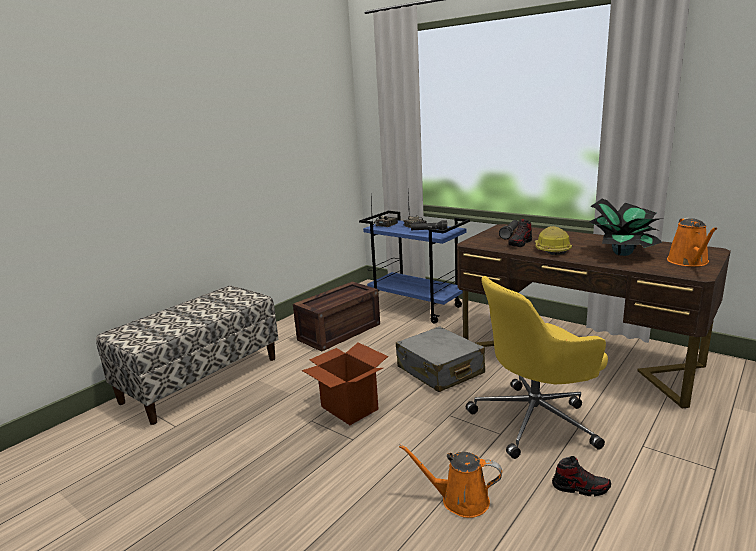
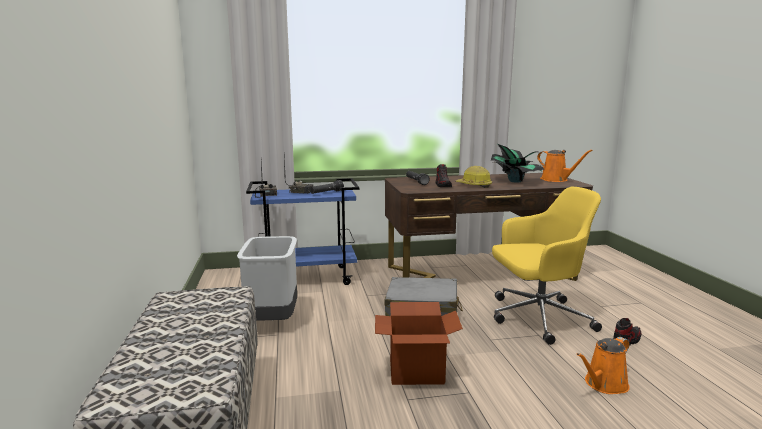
camera: 50 degrees left, 5 degrees down
(339, 331) = (272, 320): crate -> grey trash can
(536, 420) = (537, 317): yellow office chair -> yellow office chair turned 120 degrees counterclockwise

